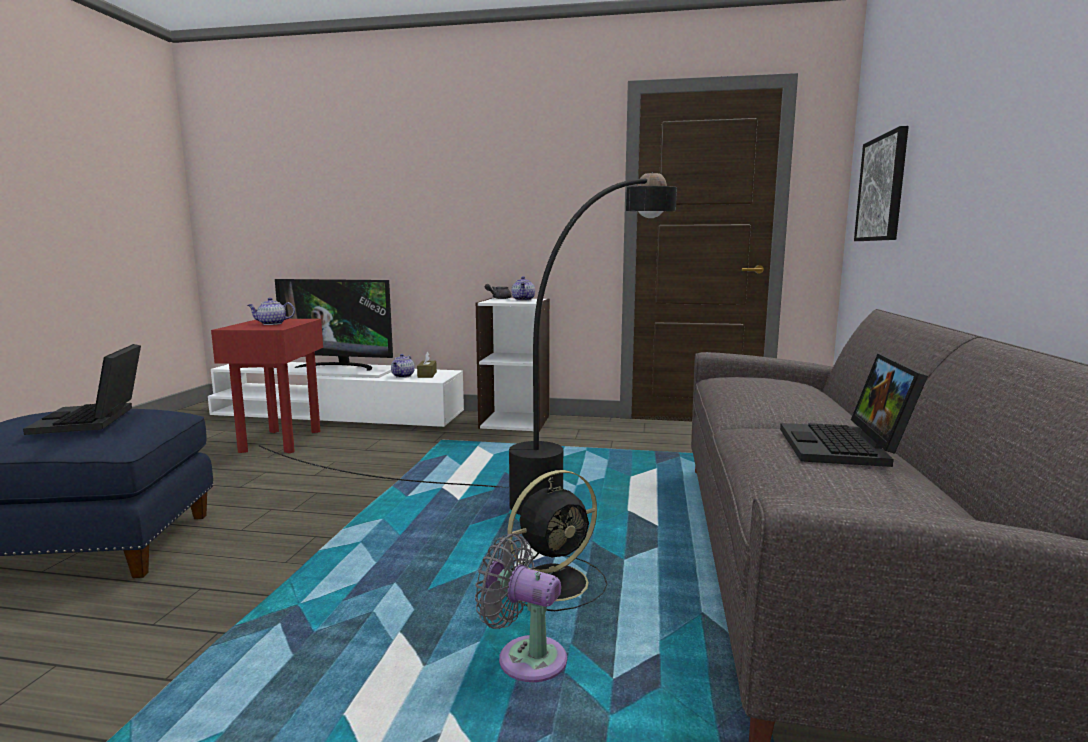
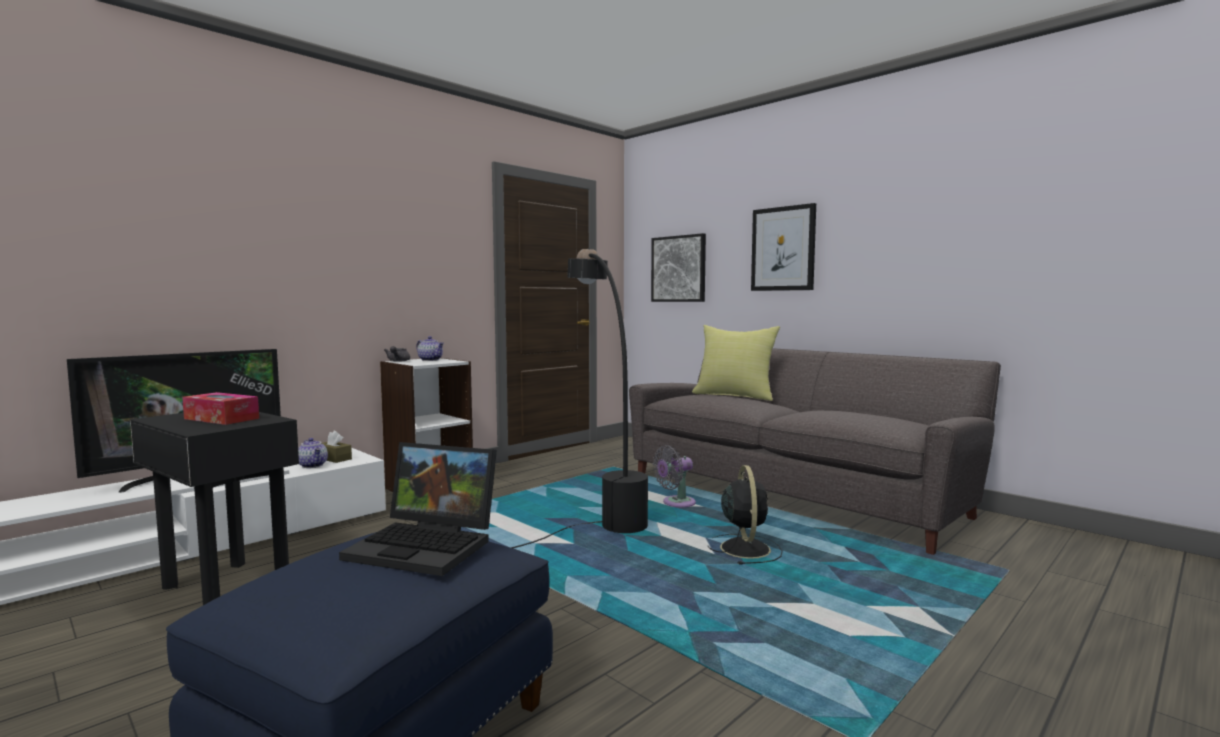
camera: 55 degrees left, 5 degrees down
(271, 324) = (221, 418): teapot -> tissue box
(280, 441) = (224, 588): red side table -> black side table
(525, 657) = (823, 576): grey fan -> grey fan (676, 503)
(814, 390) = (735, 396): none -> yellow pillow
(846, 448) = (850, 411): laptop -> none
(977, 135) = (783, 249): none -> picture

